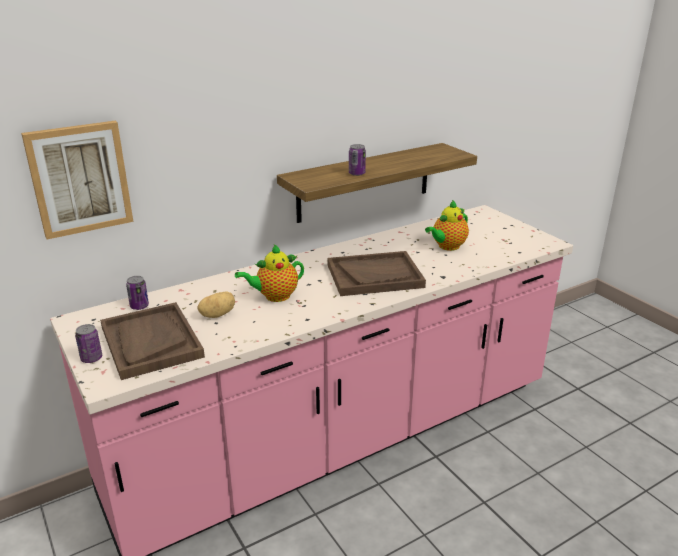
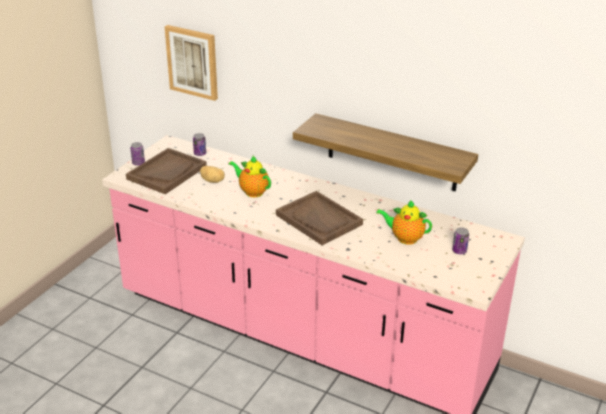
camera: 60 degrees right, 5 degrees up
(357, 173) = (350, 139): can -> can (459, 251)

